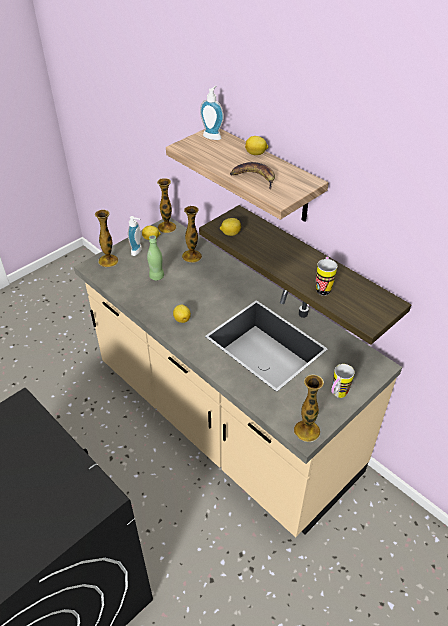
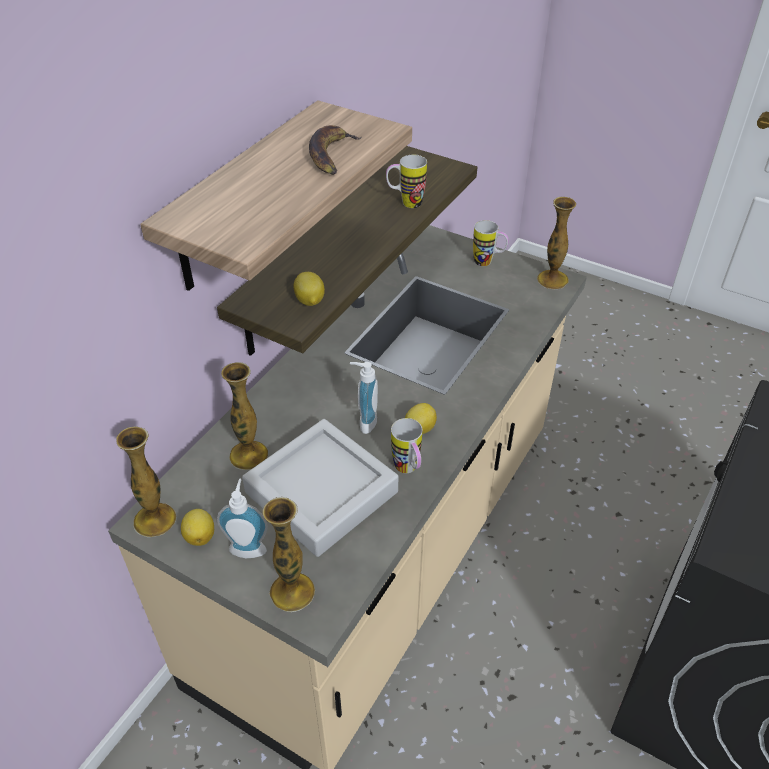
camera: 105 degrees left, 0 degrees up
(155, 309) = (408, 470): none -> mug
(156, 276) = (321, 492): green bottle -> grey tray
(213, 136) = (191, 215): soap dispenser -> soap dispenser (364, 421)
(256, 154) = (251, 162): lemon -> none

